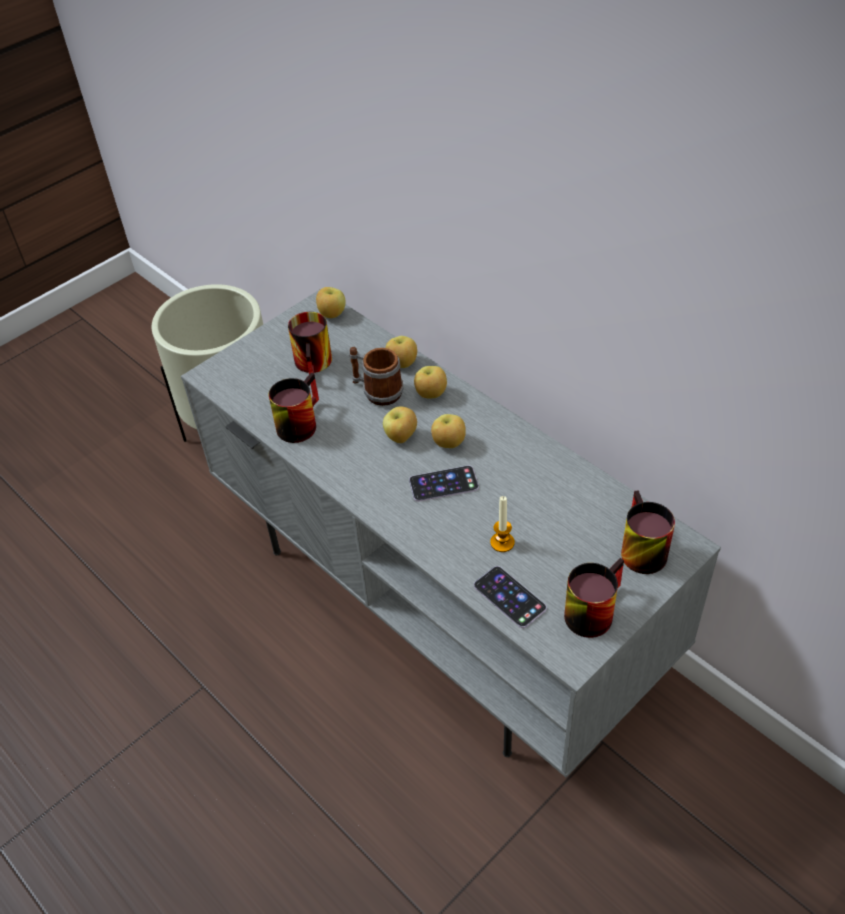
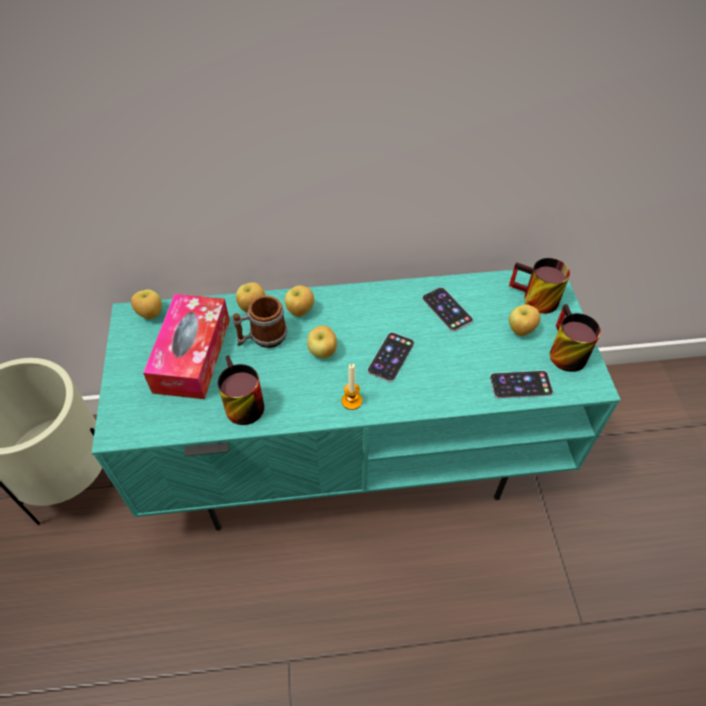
camera: 55 degrees left, 5 degrees up
(316, 364) = (192, 355): mug -> tissue box
(439, 600) = (354, 455): grey tv stand -> turquoise tv stand
(448, 444) = (356, 331): apple -> apple (520, 330)
(502, 542) = (471, 359): candle -> candle (351, 401)
(546, 489) = (447, 309): none -> phone

